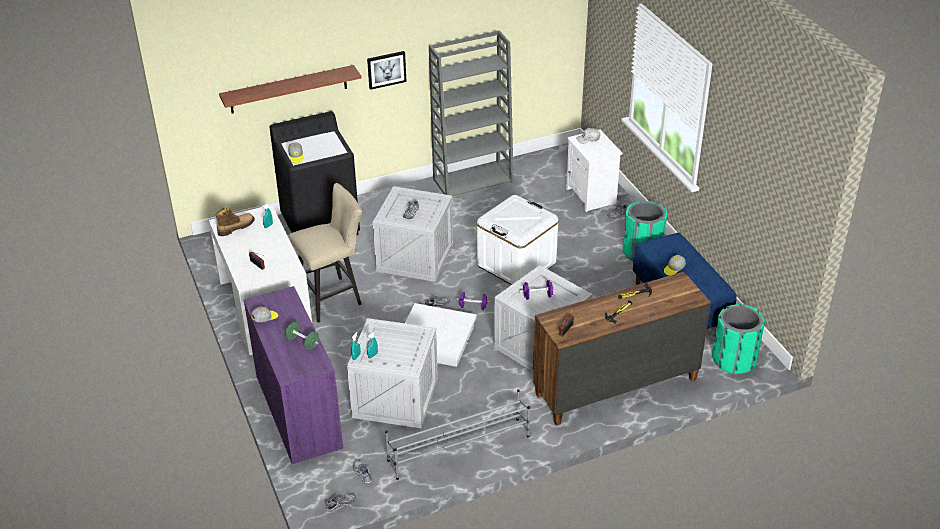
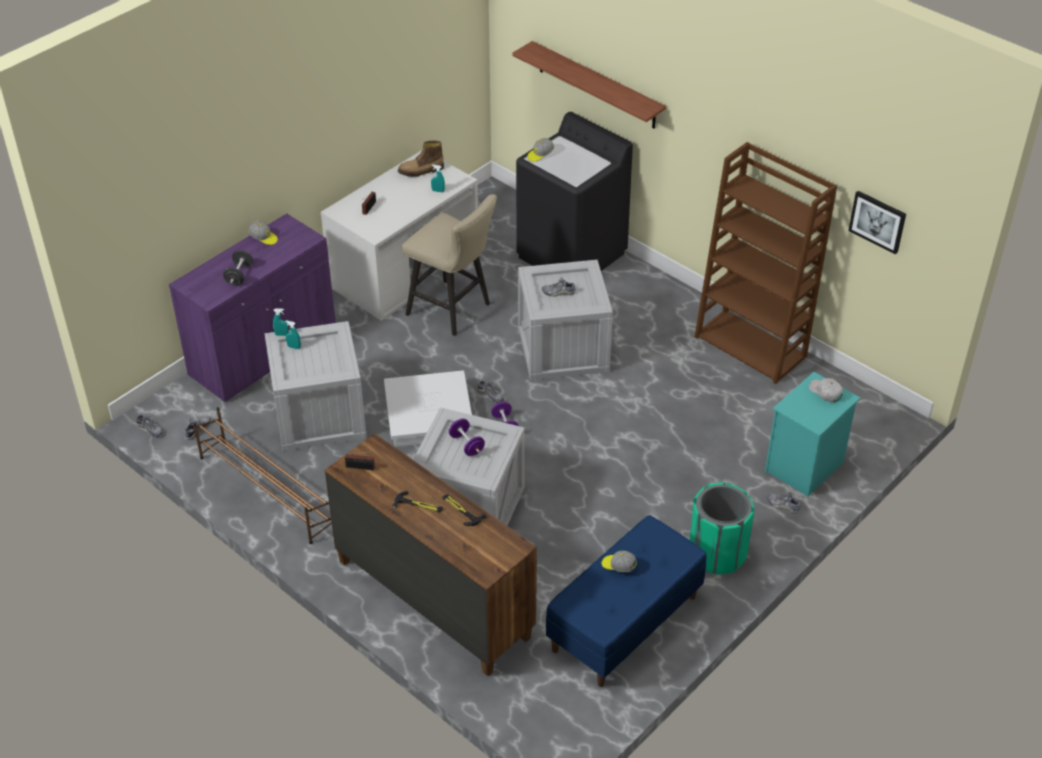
camera: 65 degrees right, 5 degrees up
(236, 227) = (421, 171): boot -> boot turned 135 degrees clockwise
(303, 342) = (239, 275): green dumbbell -> black dumbbell
(386, 69) = (700, 138): picture -> picture (878, 221)
(458, 448) = (266, 490): grey shoe rack -> brown shoe rack
(473, 180) = (751, 347): grey bookcase -> brown bookcase
(516, 264) = (609, 439): white storage box -> none
(592, 196) = (804, 468): white nightstand -> turquoise nightstand
(734, 360) = (548, 709): green trash can -> none

